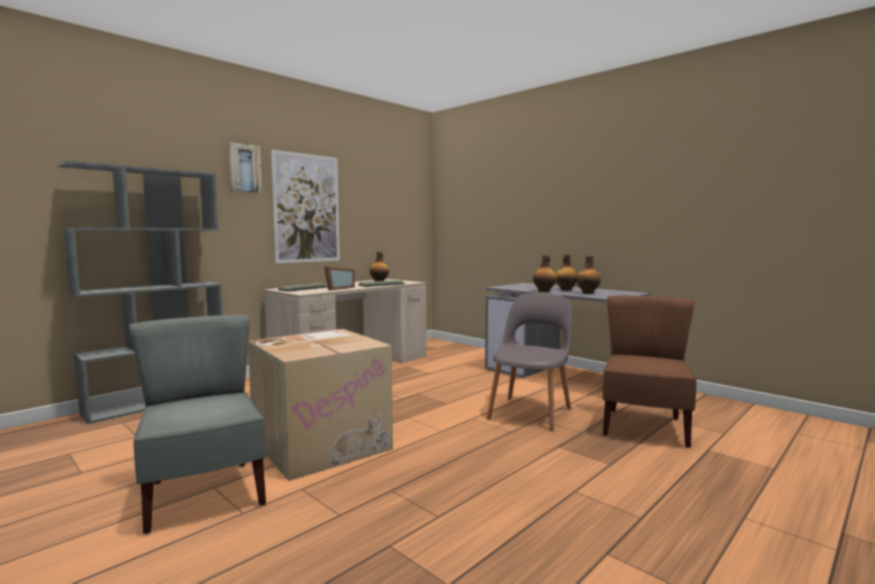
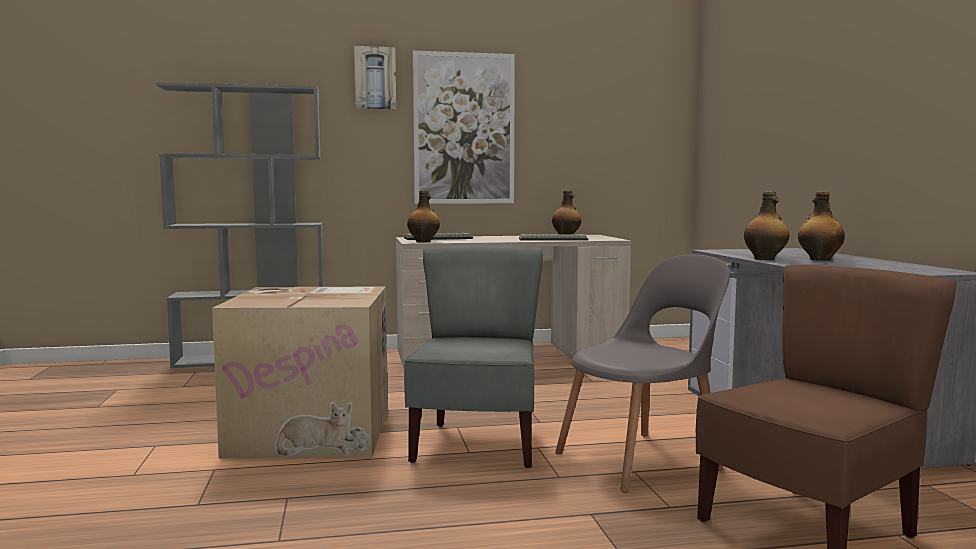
camera: 35 degrees right, 0 degrees up
(204, 494) = (138, 449): grey chair -> grey chair (477, 444)
(338, 288) = (476, 240): picture frame -> none
(588, 293) = (840, 265): bottle -> bottle (423, 241)

